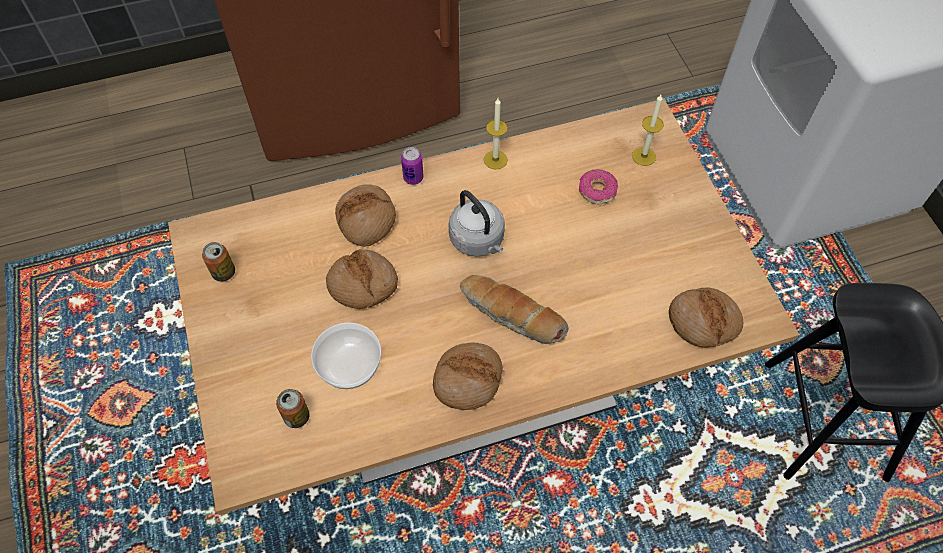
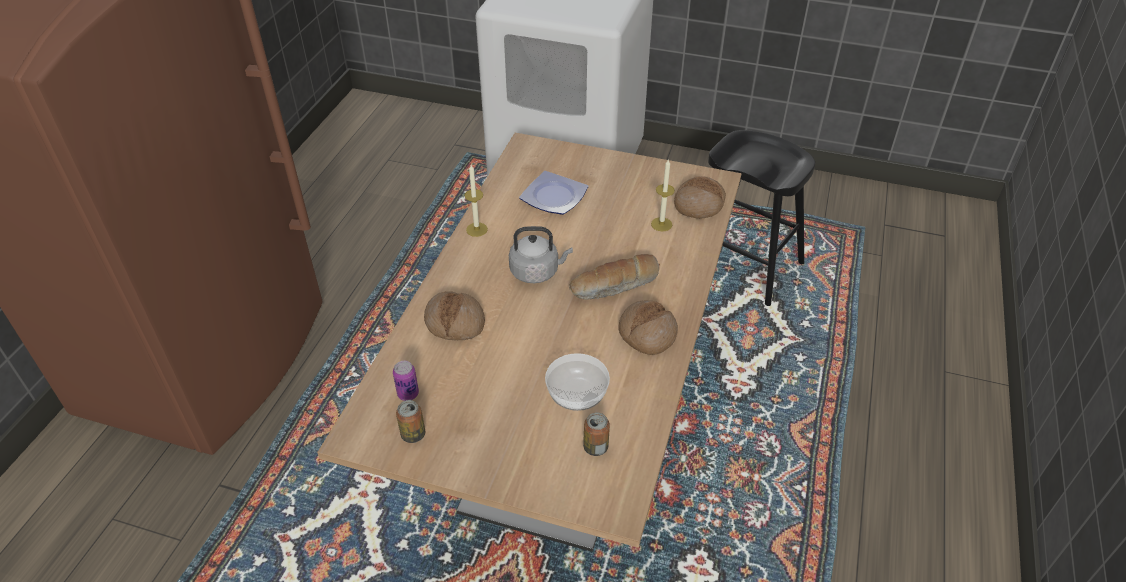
camera: 55 degrees left, 15 degrees down
(362, 284) = (512, 352): bread -> none
(413, 178) = (445, 278): can -> can (408, 394)
(597, 190) = (555, 197): donut -> plate
(644, 156) = (550, 163): candle -> candle (661, 224)

